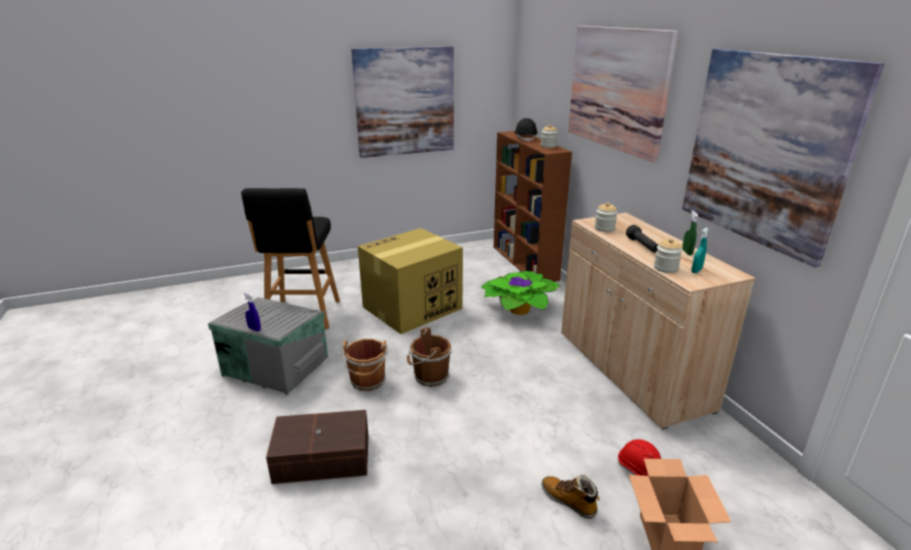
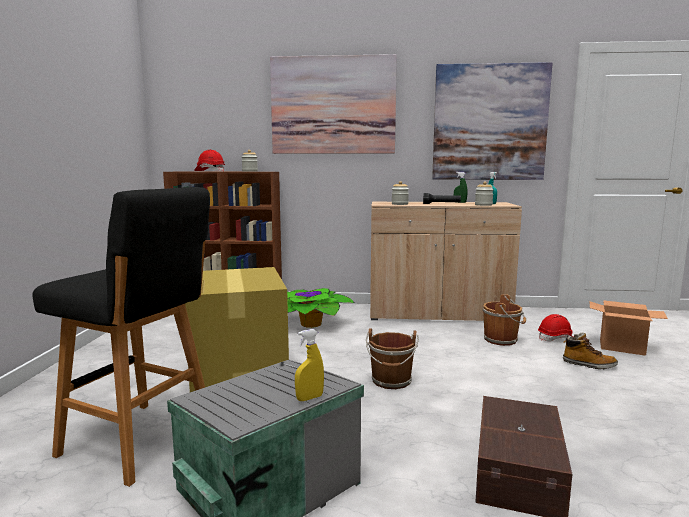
camera: 65 degrees left, 15 degrees down
(254, 329) = (309, 398): blue spray bottle -> yellow spray bottle
(368, 382) = (374, 416): brown bucket -> brown bucket (502, 340)
(405, 102) = (70, 128): picture -> none
(525, 138) = (210, 171): black hard hat -> red hard hat
(569, 501) = (588, 365): boot -> boot turned 135 degrees counterclockwise

